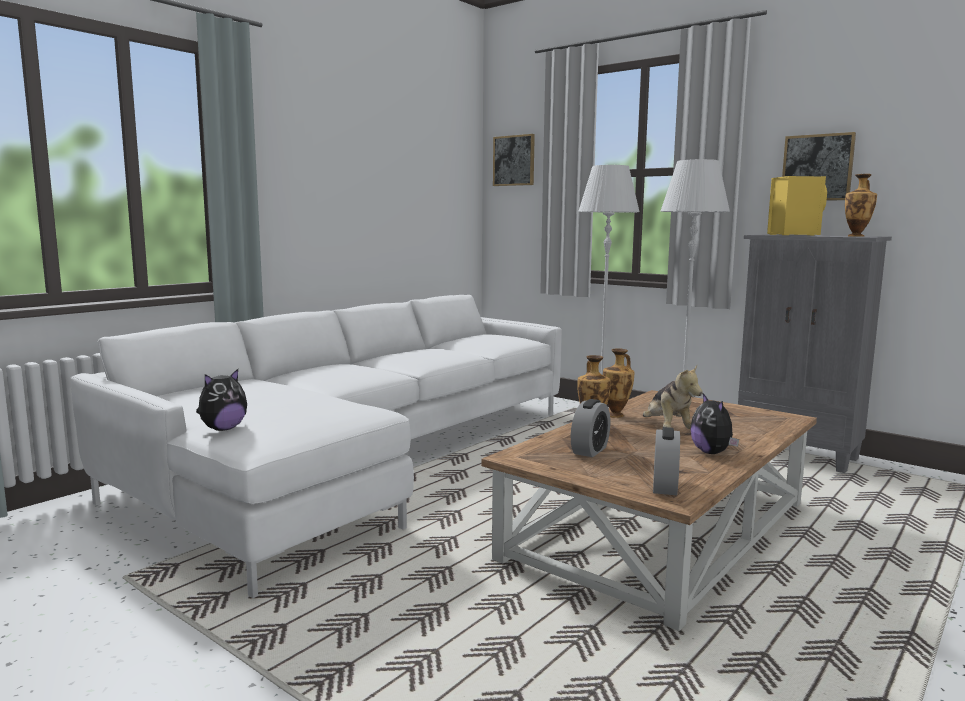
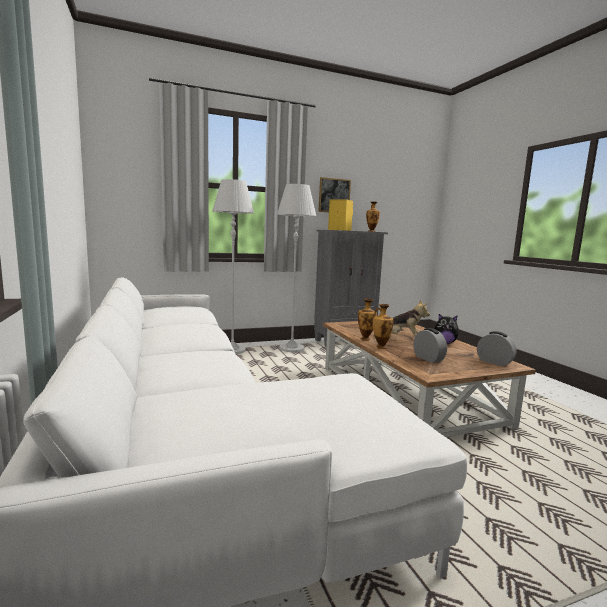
camera: 60 degrees left, 0 degrees up
(223, 429) = (360, 441): plush toy -> none
(514, 160) = (121, 164): picture -> none

